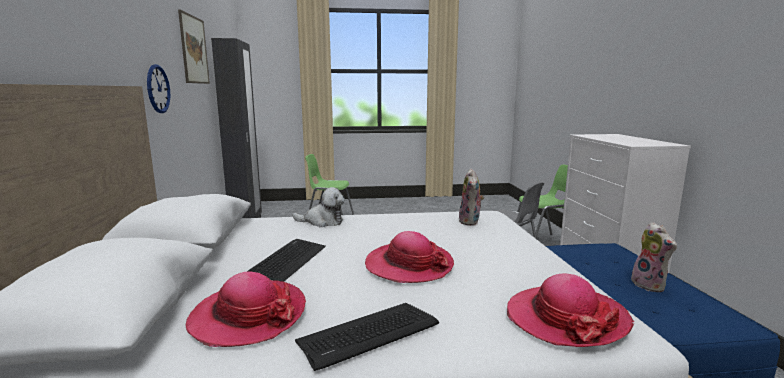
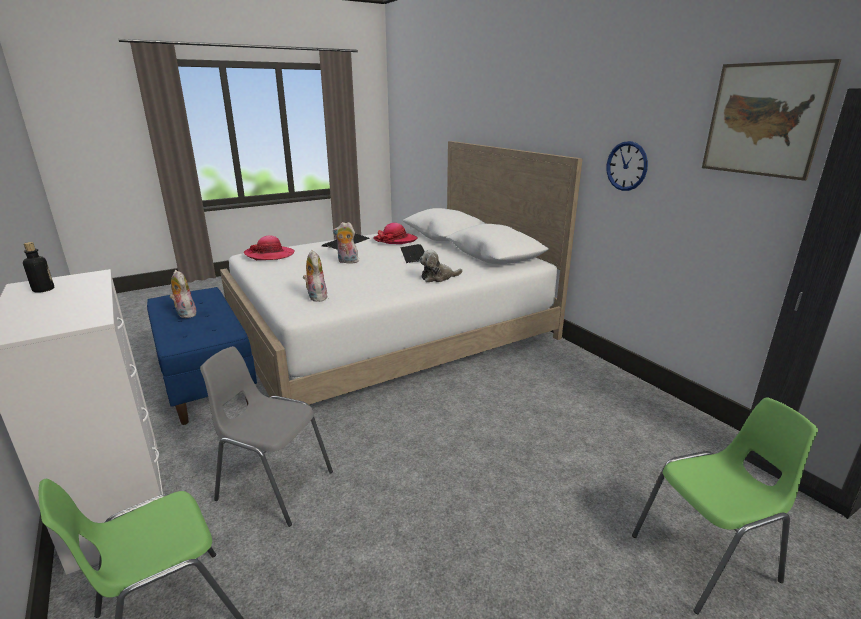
camera: 155 degrees right, 10 degrees up
(409, 265) = (347, 262): hat -> plush toy
(648, 142) = (43, 289): none -> bottle

